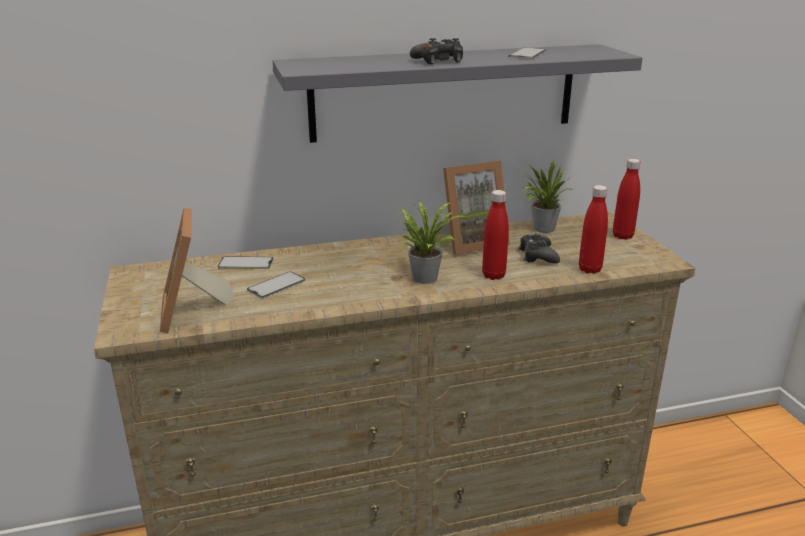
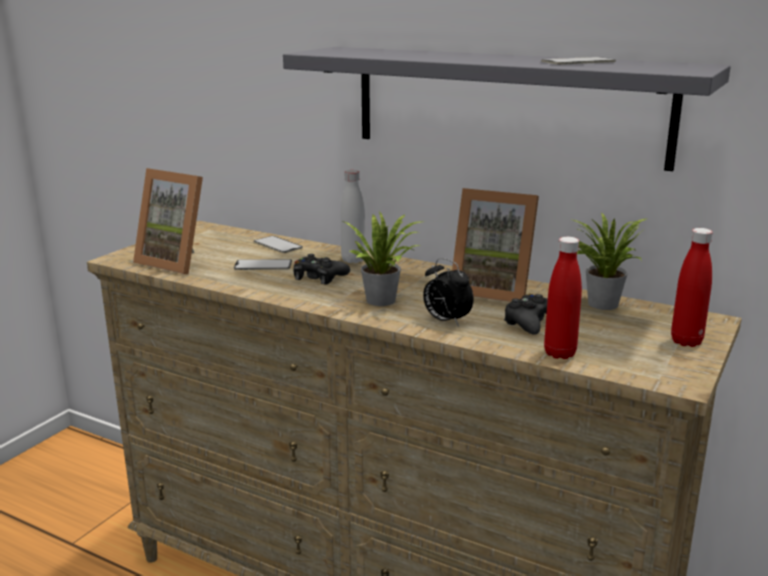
camera: 45 degrees right, 5 degrees down
(193, 311) = (178, 262): picture frame -> picture frame turned 90 degrees counterclockwise
(334, 254) = (353, 260): none -> white bottle
(438, 61) = (456, 57): black game controller -> black game controller (319, 277)
(493, 275) = (446, 321): red bottle -> alarm clock

